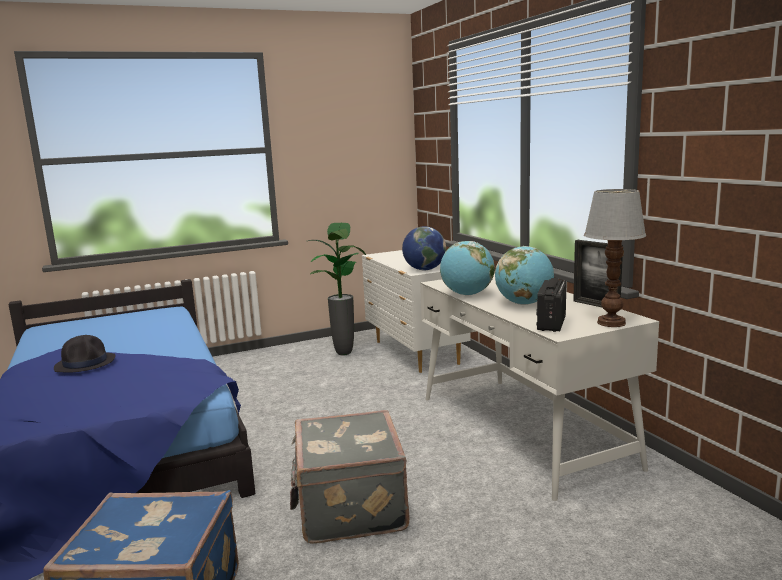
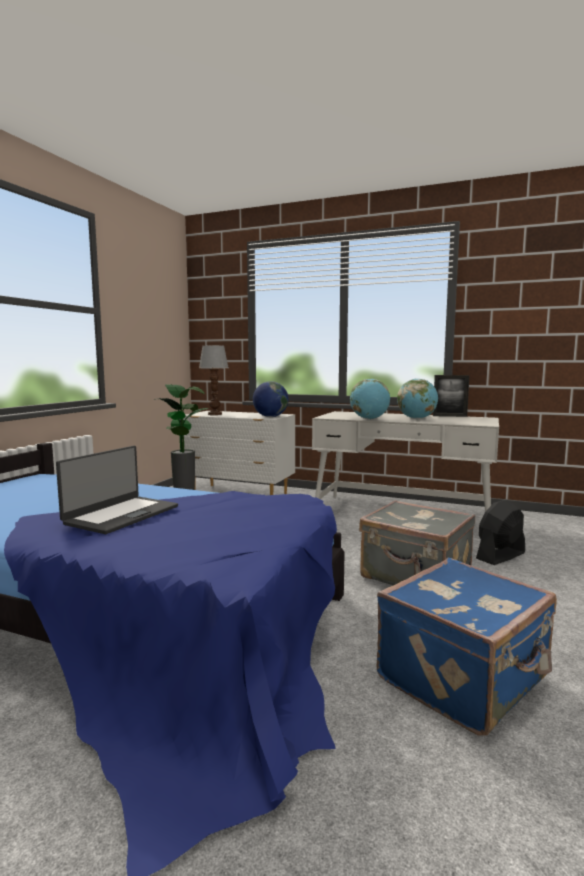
camera: 45 degrees left, 5 degrees down
(86, 363) = (121, 515): black hat -> laptop
(496, 529) = (500, 556): none -> black fan
(551, 323) = (465, 422): radio -> none
(610, 323) = (485, 419): table lamp -> table lamp (214, 414)

